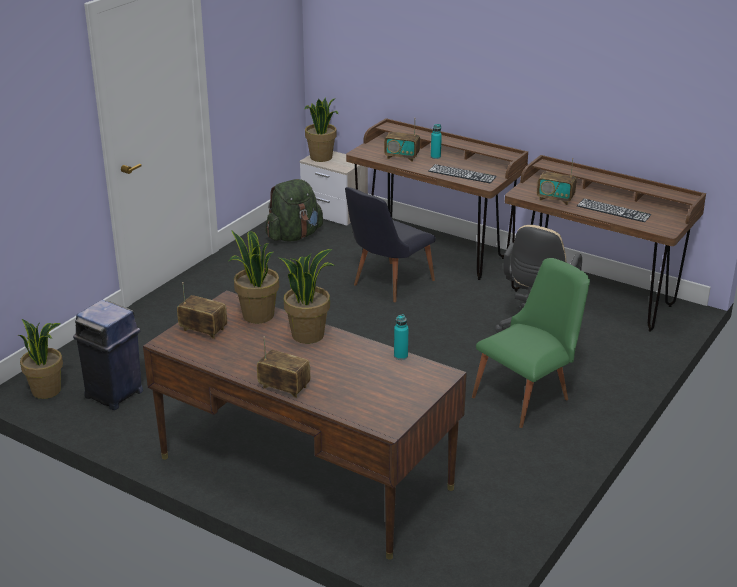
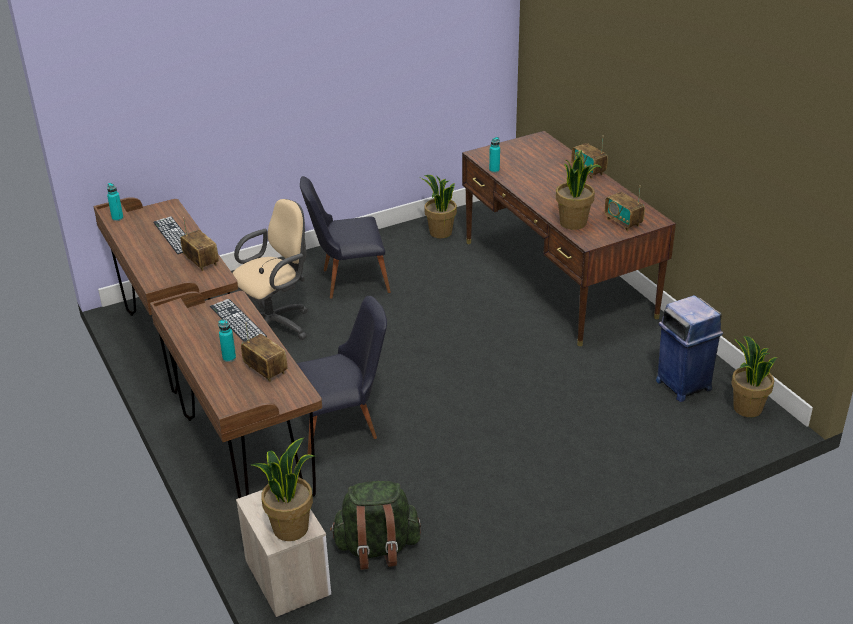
camera: 150 degrees left, 5 degrees up
(308, 334) = (546, 199): potted plant -> potted plant (440, 233)
(528, 396) = (348, 280): green chair -> black chair
(668, 192) = (117, 218): none -> turquoise bottle

